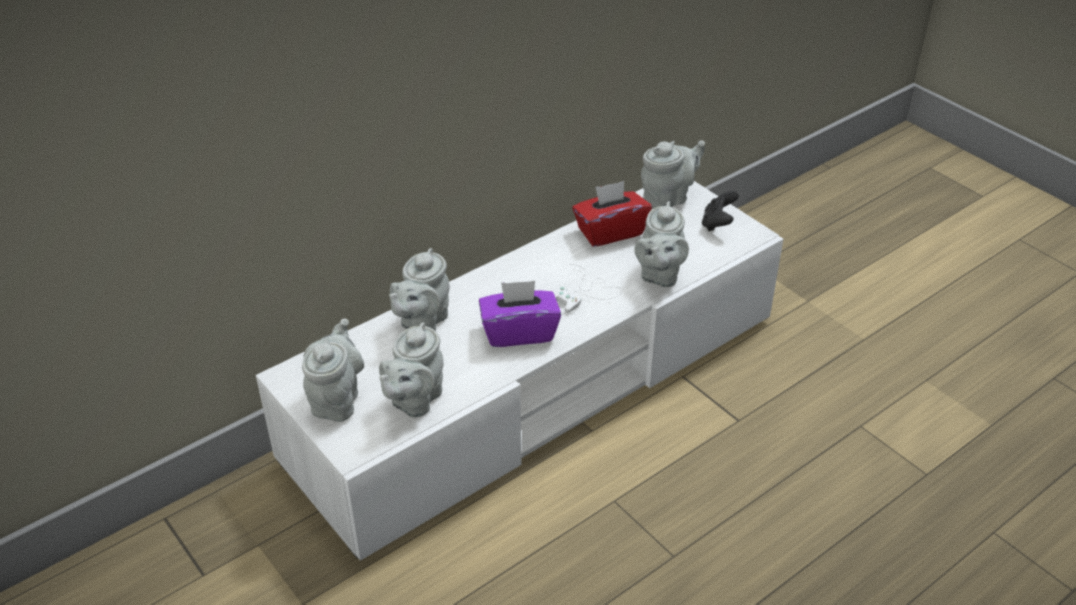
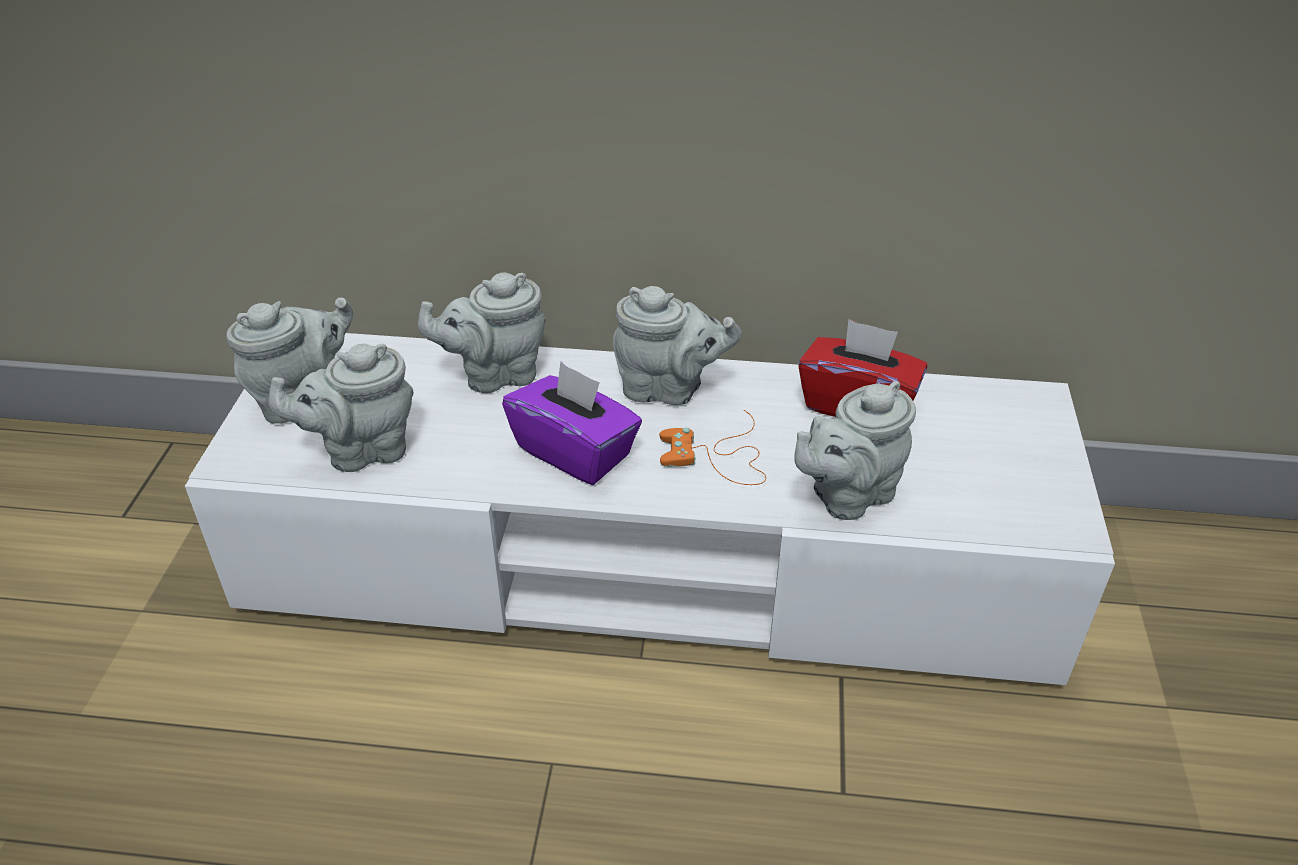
camera: 45 degrees right, 0 degrees up
(585, 293) = (718, 457): white game controller -> orange game controller
(668, 198) = (999, 409): grey teapot -> grey teapot (669, 389)
(718, 224) = (1030, 482): black game controller -> none

